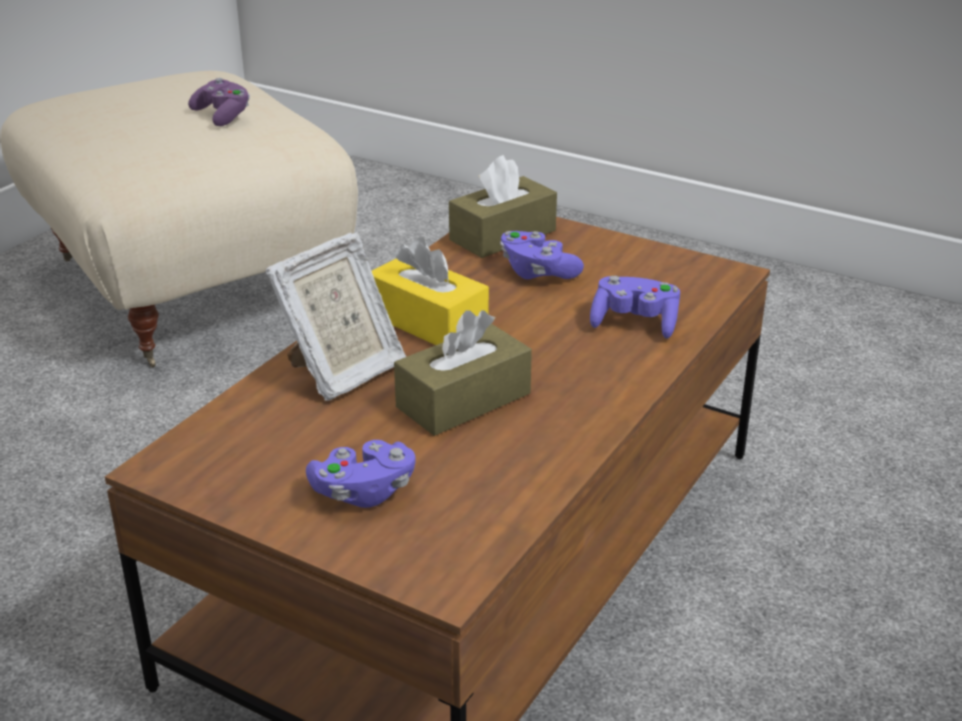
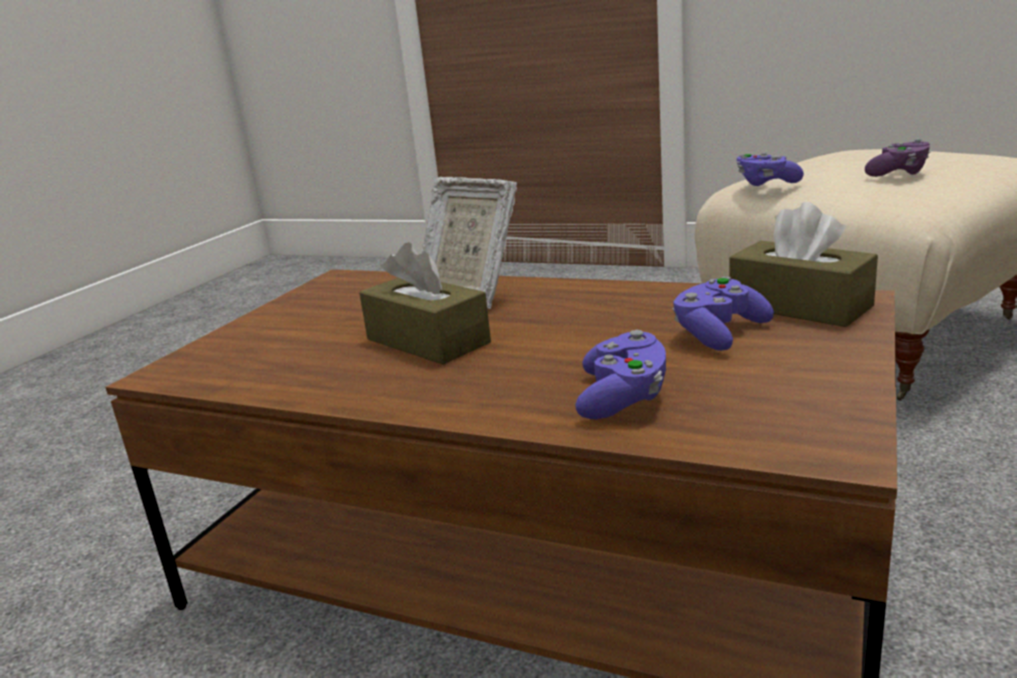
camera: 85 degrees right, 10 degrees down
(363, 492) = (291, 331): purple game controller -> purple game controller (766, 183)
(428, 322) = (571, 307): yellow tissue box -> none

